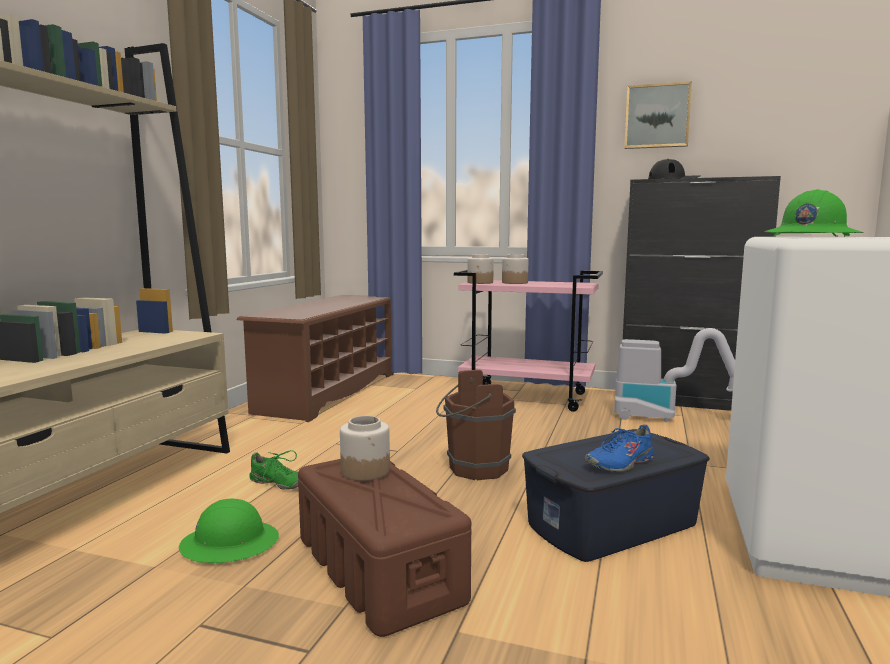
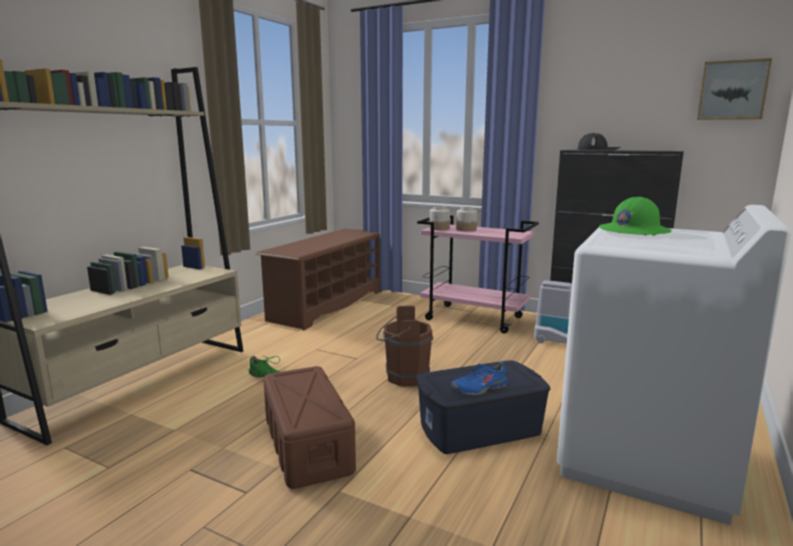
camera: 10 degrees right, 5 degrees up
(230, 543) = (223, 419): green hard hat -> none
(366, 471) = (305, 380): jar -> none
(657, 116) = (590, 94): picture -> picture (732, 90)

